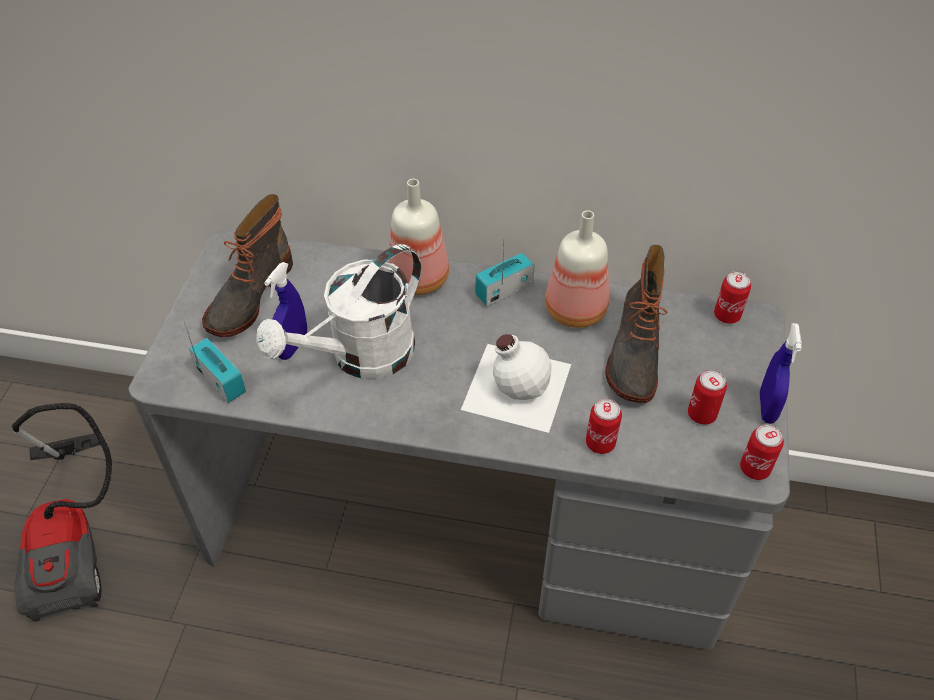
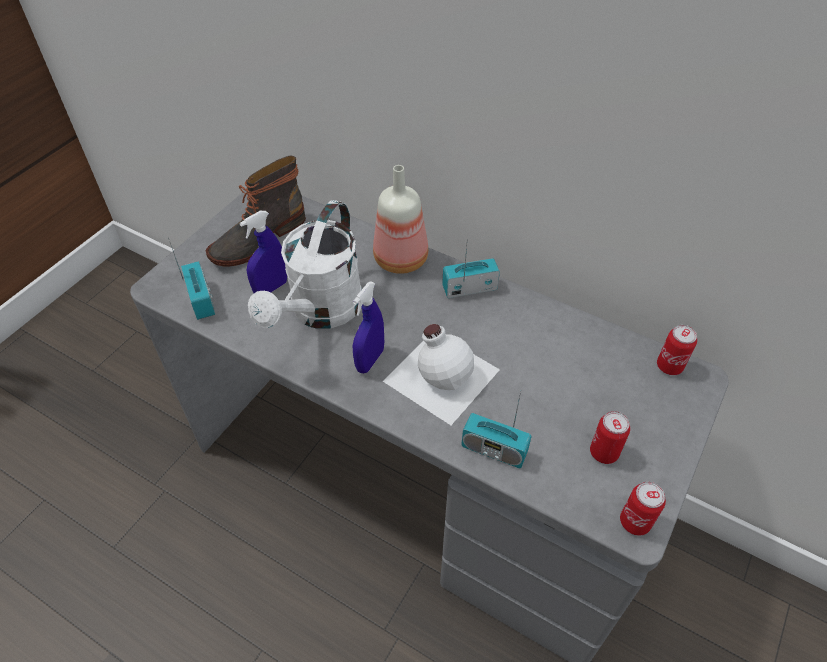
camera: 20 degrees right, 0 degrees up
(76, 540) = (117, 399): vacuum cleaner -> none
(360, 357) = (320, 312): white watering can -> white watering can turned 45 degrees counterclockwise
(574, 309) = (525, 321): bottle -> none
(600, 443) = (494, 450): can -> radio
(633, 355) = (561, 377): boot -> none
(767, 408) = (673, 466): blue spray bottle -> blue spray bottle (370, 360)

